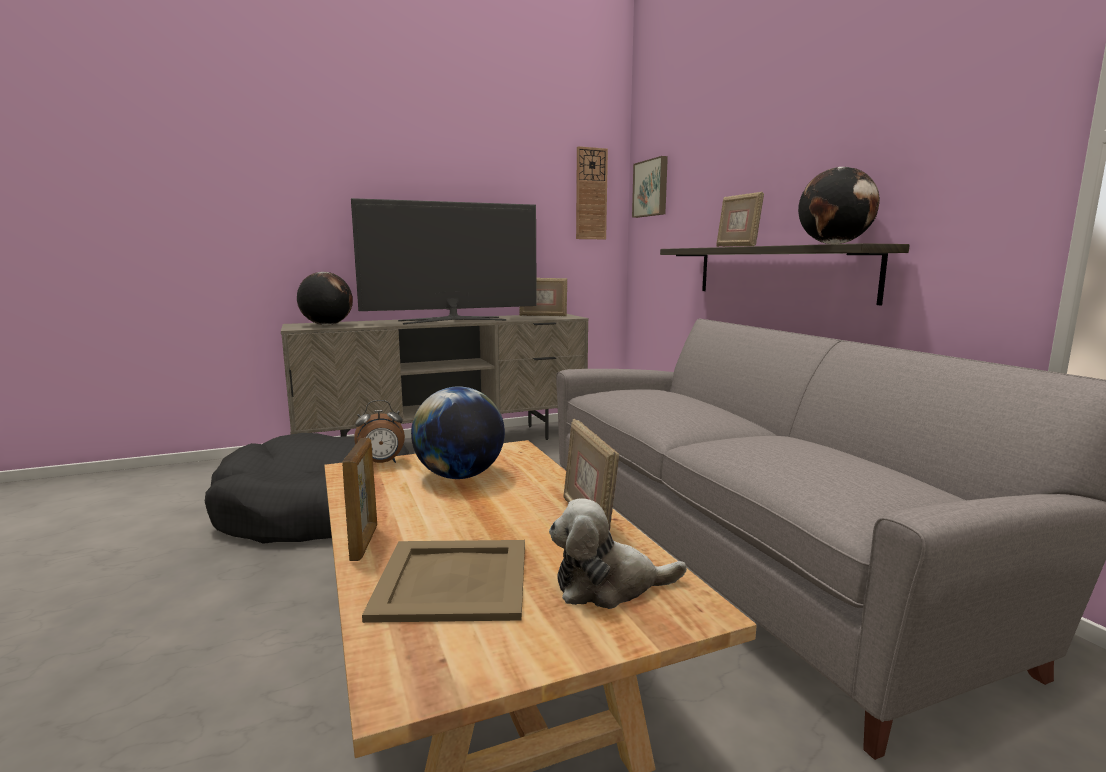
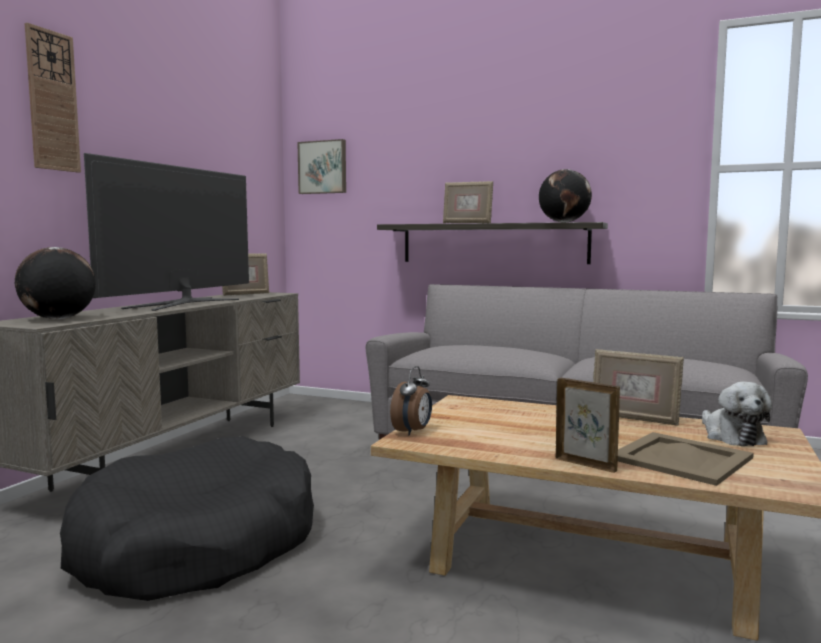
camera: 45 degrees left, 5 degrees down
(459, 476) = (493, 422): globe -> none
(591, 194) = (259, 168): wall clock -> wall clock (52, 101)
(608, 586) = (731, 436): plush toy -> plush toy turned 45 degrees counterclockwise

